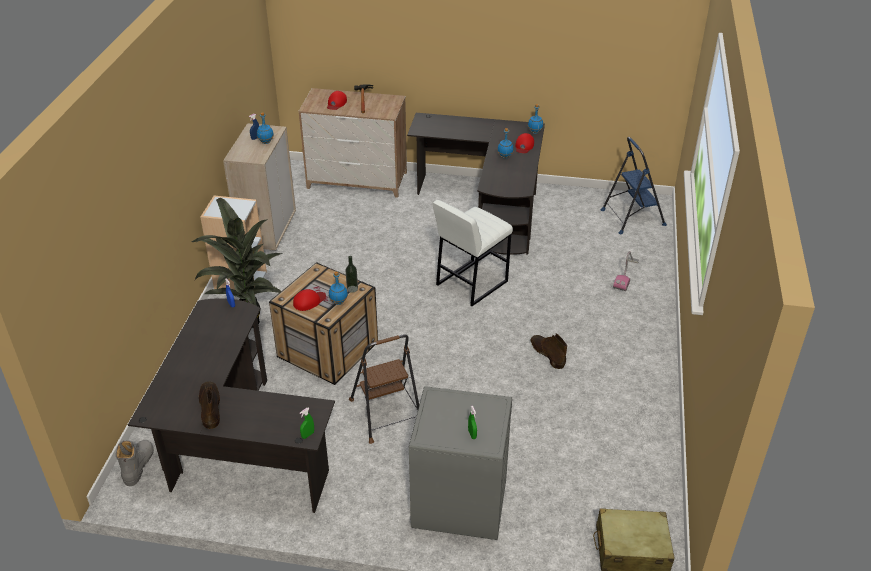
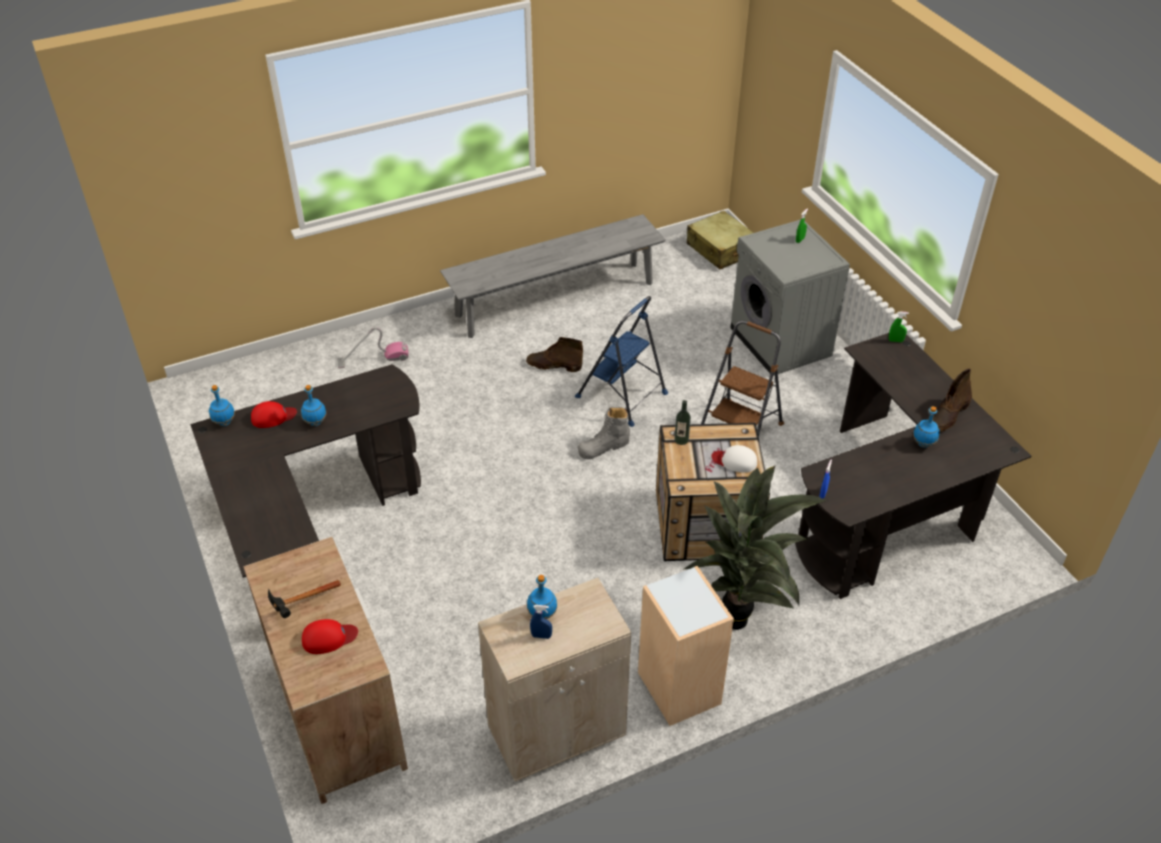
camera: 125 degrees left, 5 degrees up
(138, 465) = (991, 564): grey boot -> grey boot (604, 447)
(309, 301) = (735, 461): red cap -> white cap
(338, 302) = (711, 438): blue bottle -> blue bottle (923, 444)
(470, 284) = (491, 466): white stool -> none
(547, 353) = (553, 365): brown boot -> brown boot turned 75 degrees clockwise
(631, 217) = (247, 393): blue step ladder -> blue step ladder (623, 395)
(632, 392) = (555, 299): none -> grey bench

